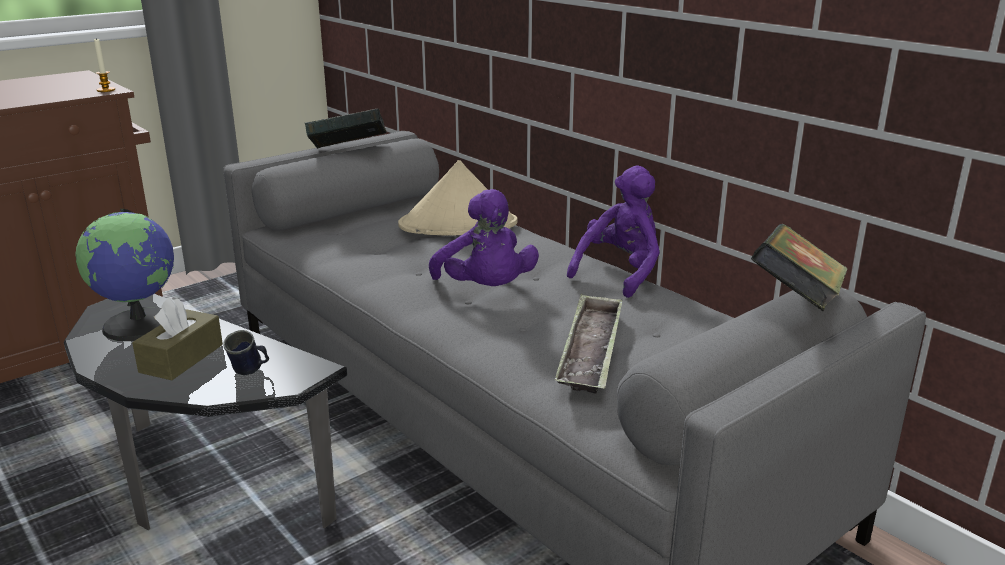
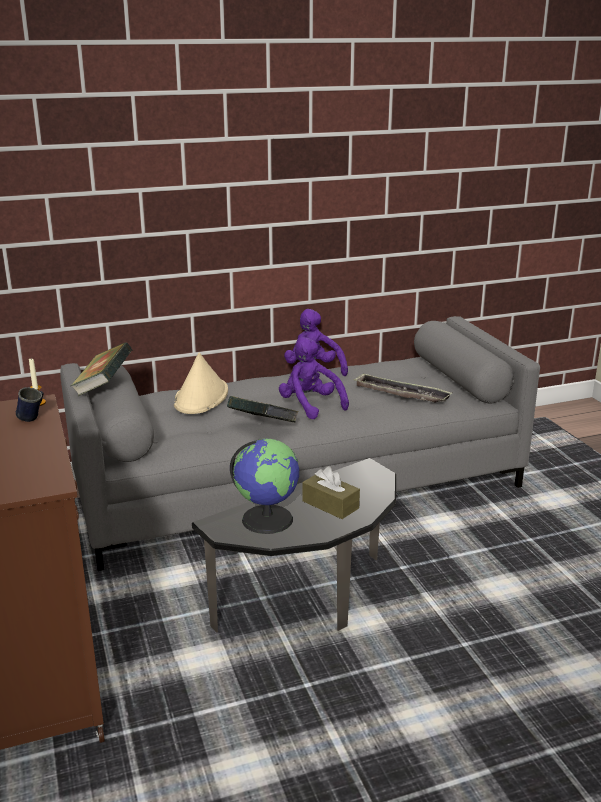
camera: 70 degrees left, 0 degrees up
(250, 372) = (362, 484): blue mug -> blue mug (33, 417)
(485, 290) = (310, 405): purple plush toy -> purple plush toy turned 120 degrees counterclockwise
(795, 301) = (447, 329): book -> book (262, 427)

